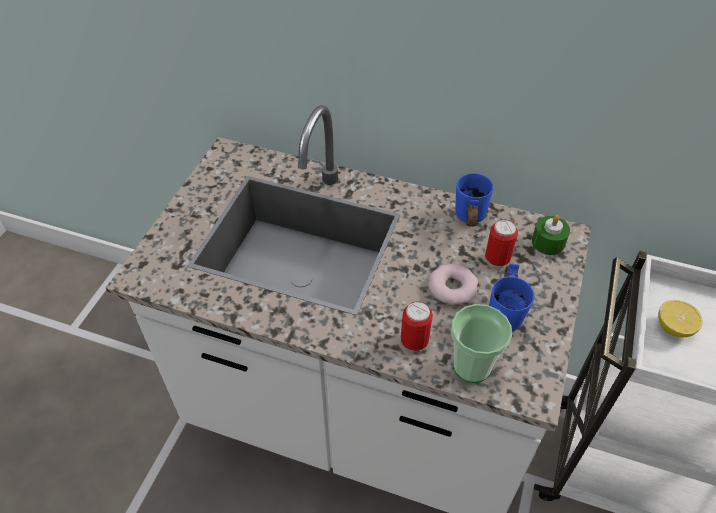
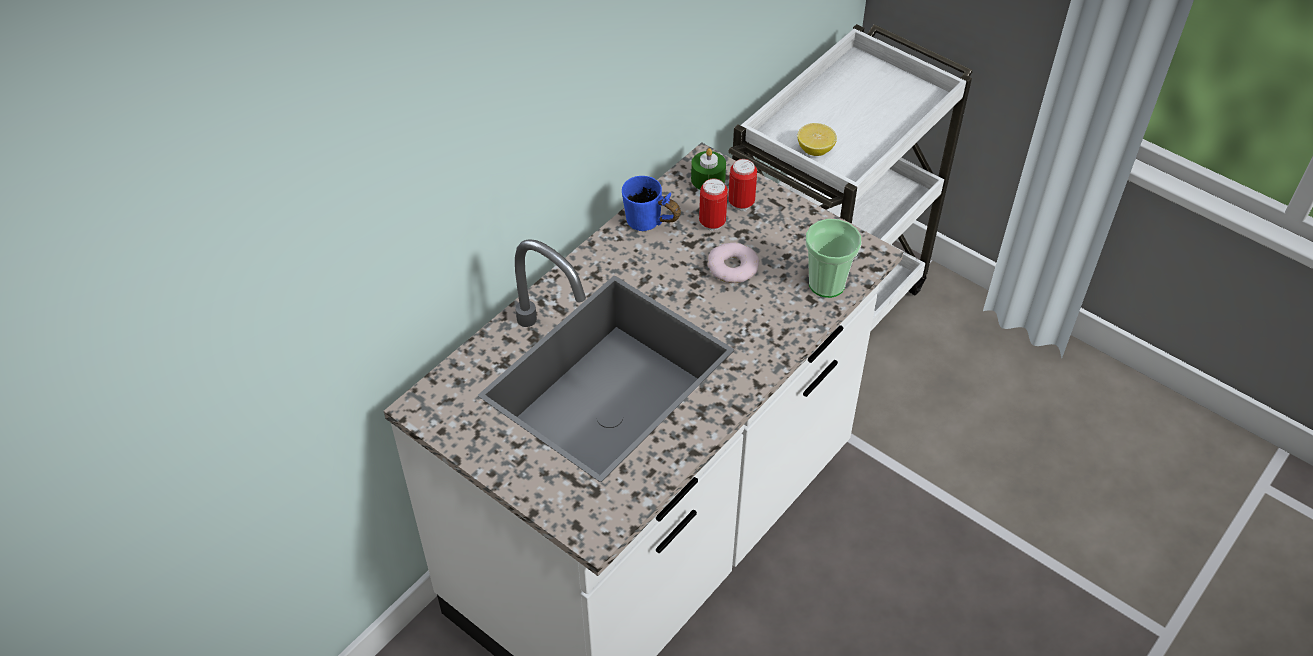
camera: 70 degrees left, 0 degrees up
(414, 342) = (784, 315): can -> can (741, 203)
(509, 313) = (778, 238): blue mug -> none

